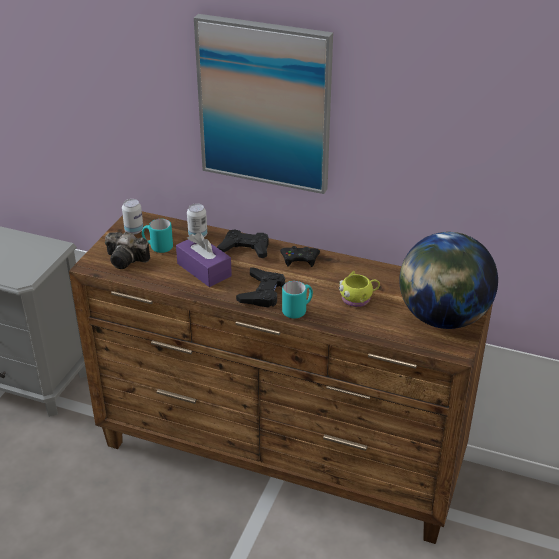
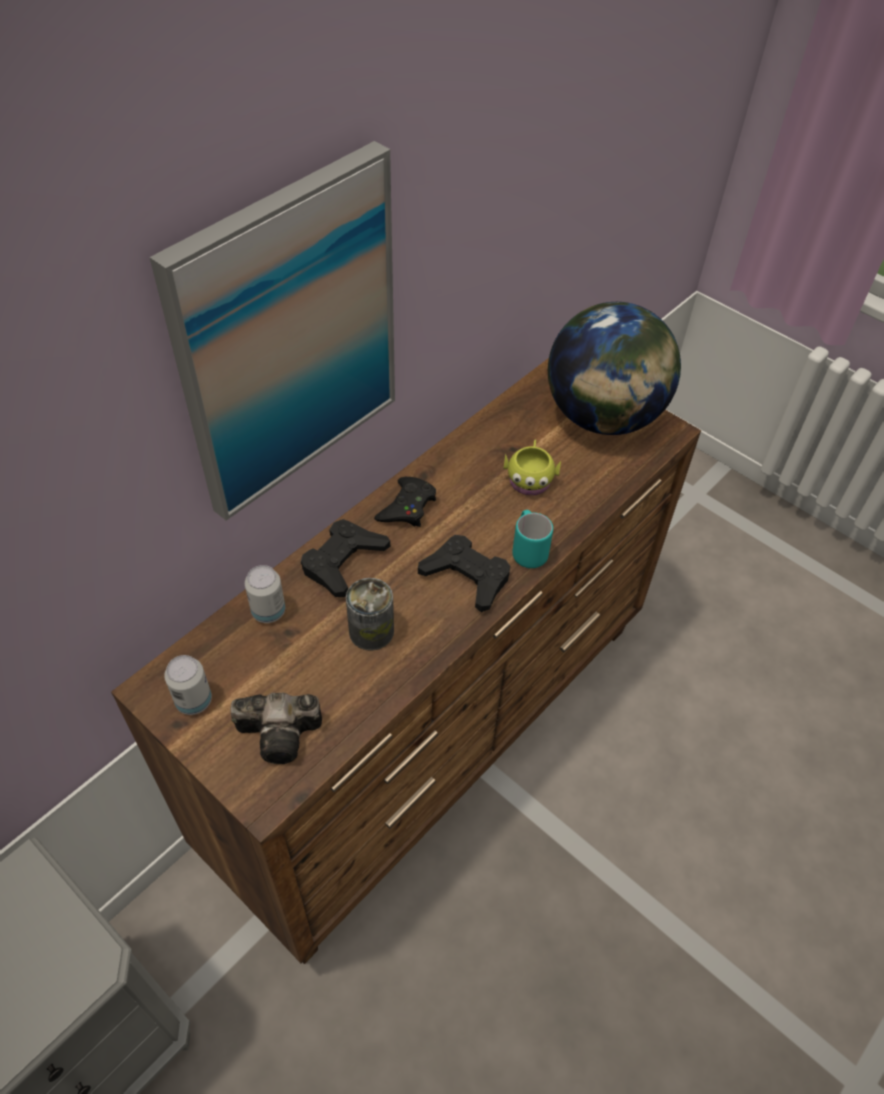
camera: 70 degrees left, 15 degrees up
(128, 260) = (283, 734): camera -> camera turned 45 degrees clockwise
(158, 247) = (269, 678): turquoise mug -> none
(204, 270) = (371, 631): purple tissue box -> can

